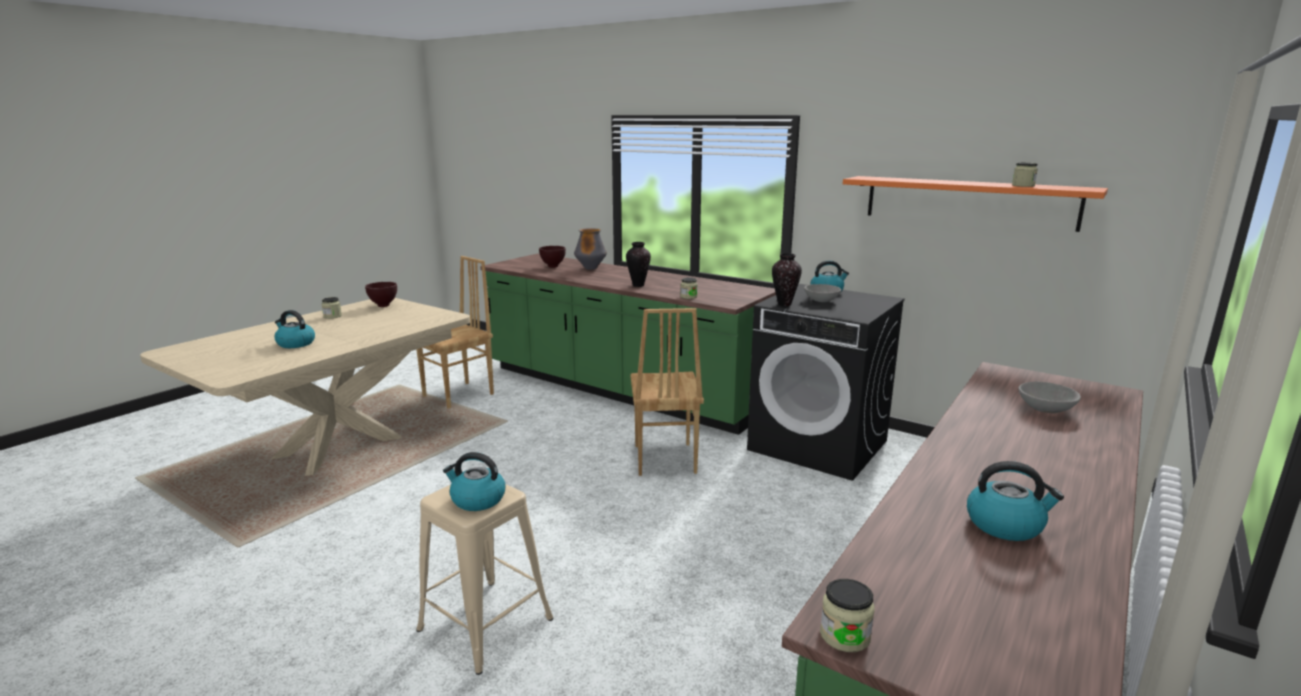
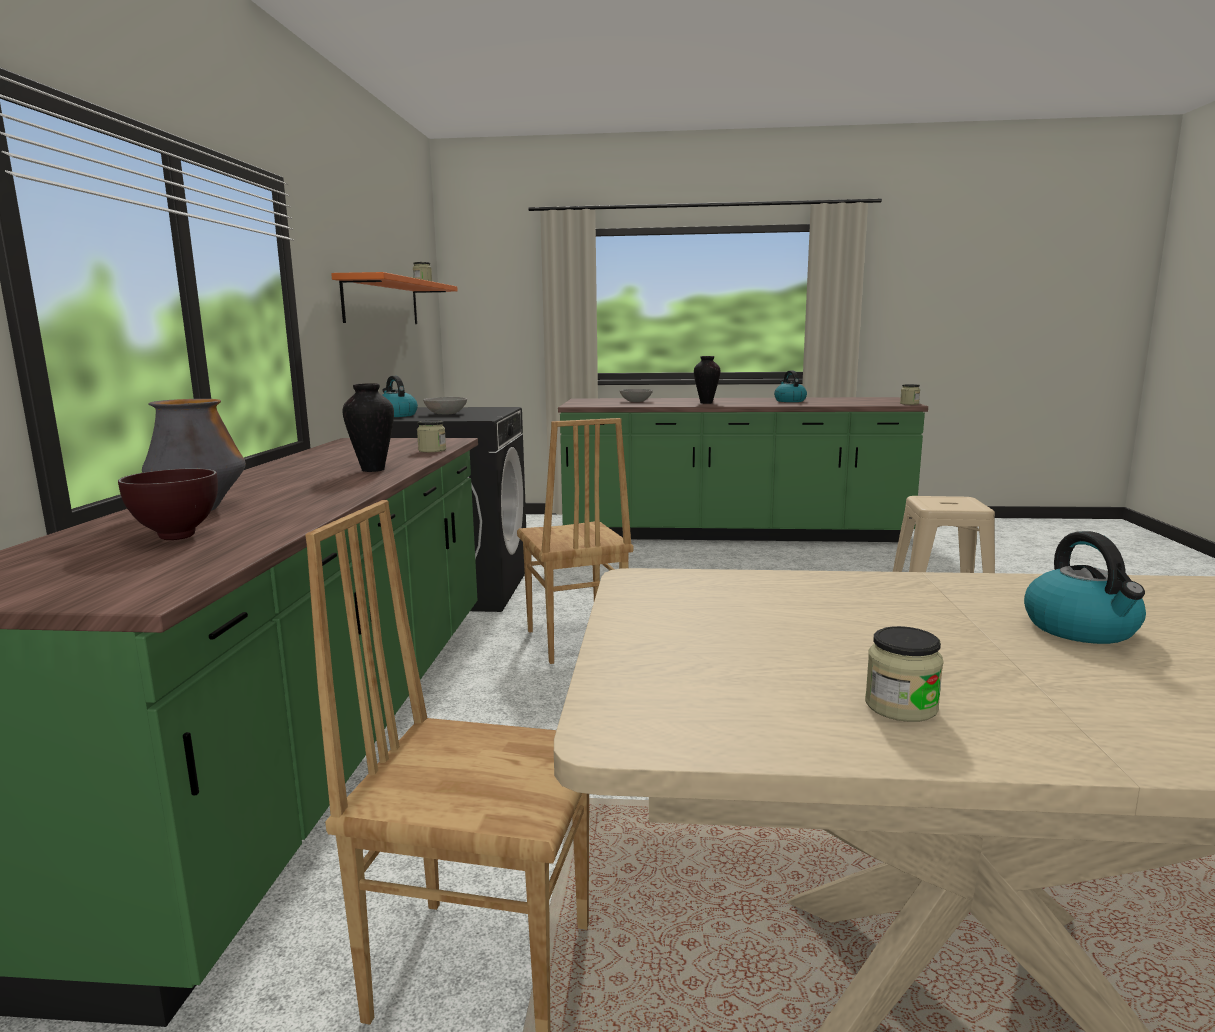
camera: 120 degrees left, 5 degrees down
(383, 305) = (680, 689): brown bowl -> none
(477, 500) = (948, 500): kettle -> none
(663, 459) = (574, 642): brown chair -> brown chair turned 105 degrees clockwise
(785, 304) = (478, 417): vase -> vase (706, 403)

